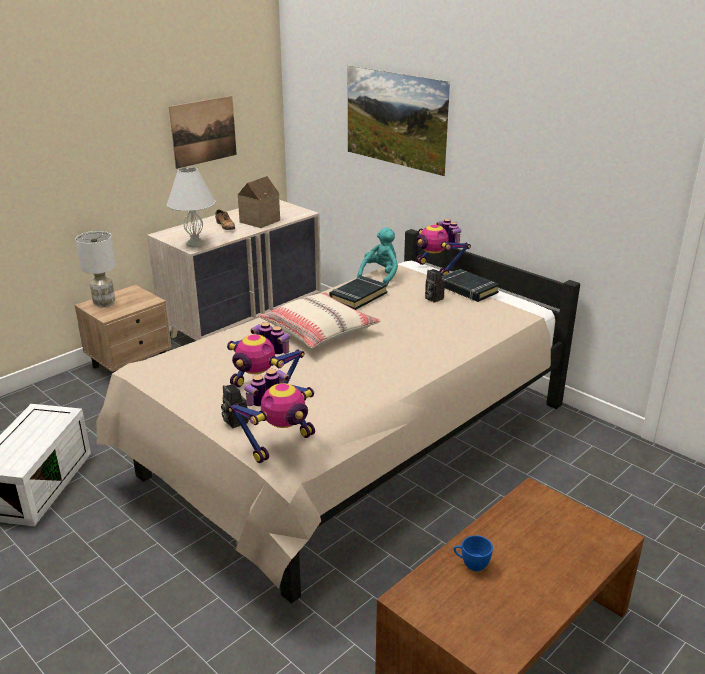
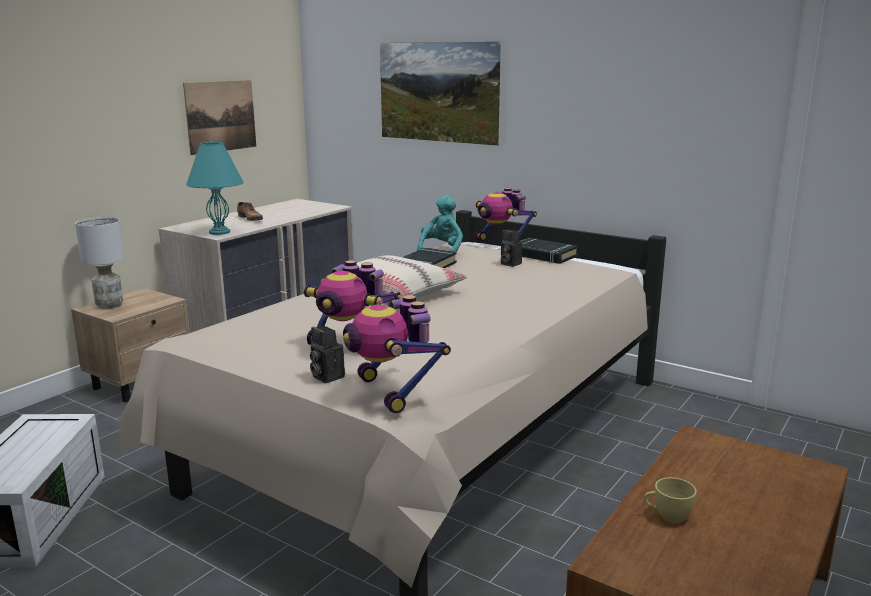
camera: 10 degrees left, 10 degrees down
(194, 244) = (219, 232): white table lamp -> turquoise table lamp
(258, 221) = (286, 214): toy house -> none
(279, 443) = (393, 392): toy robot -> toy robot turned 120 degrees clockwise
(471, 564) = (667, 516): blue cup -> yellow cup

